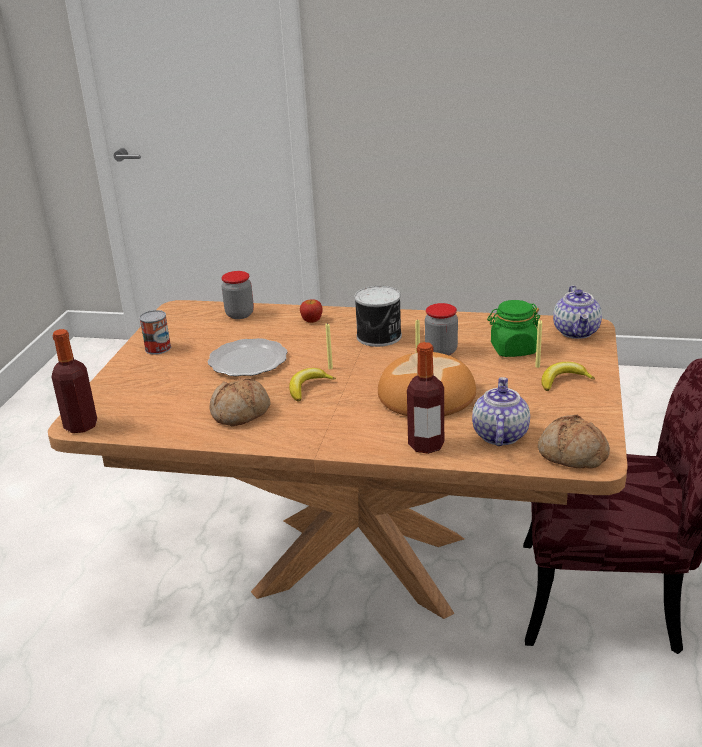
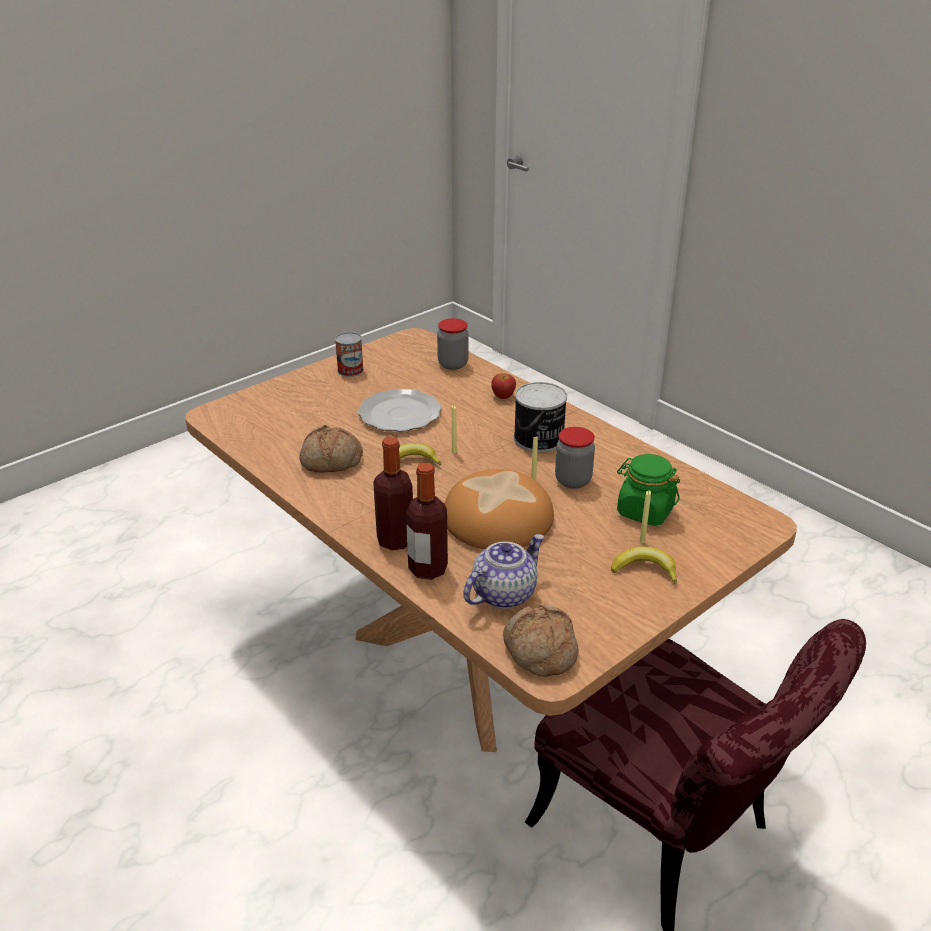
camera: 35 degrees right, 5 degrees up
(81, 426) = (213, 416): bottle -> bottle (395, 540)
(577, 332) = (739, 523): teapot -> none

